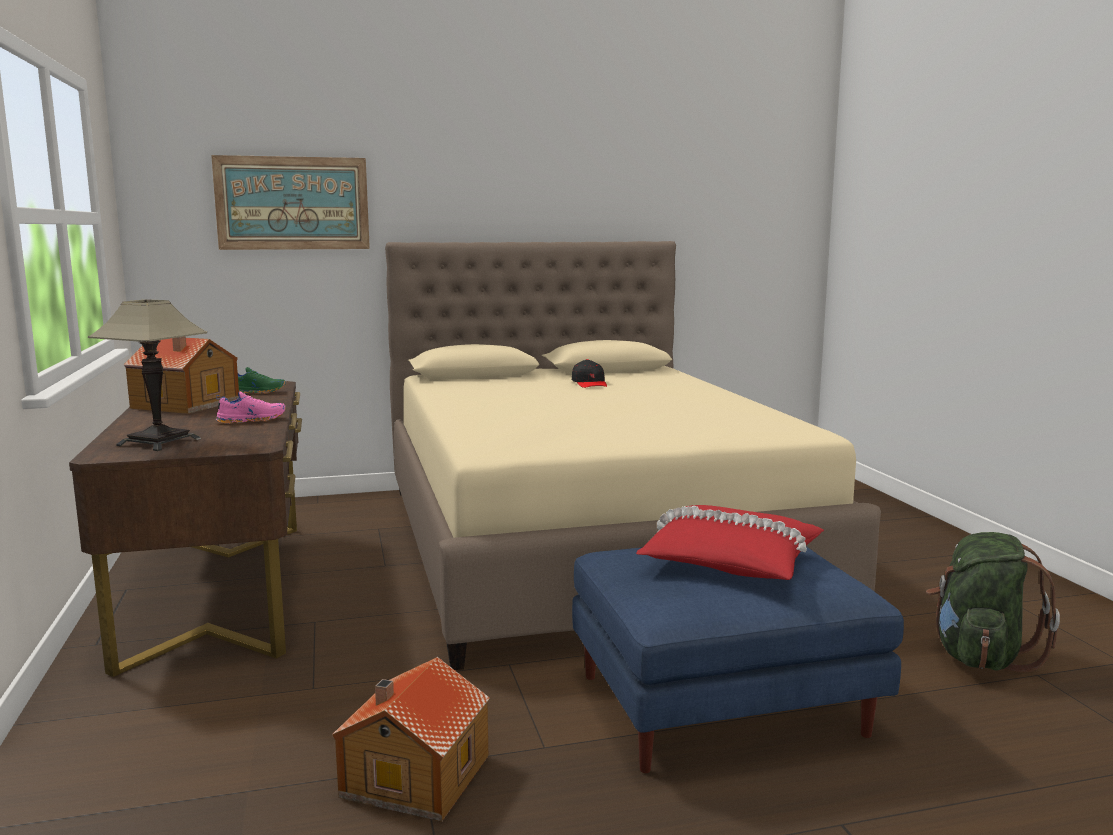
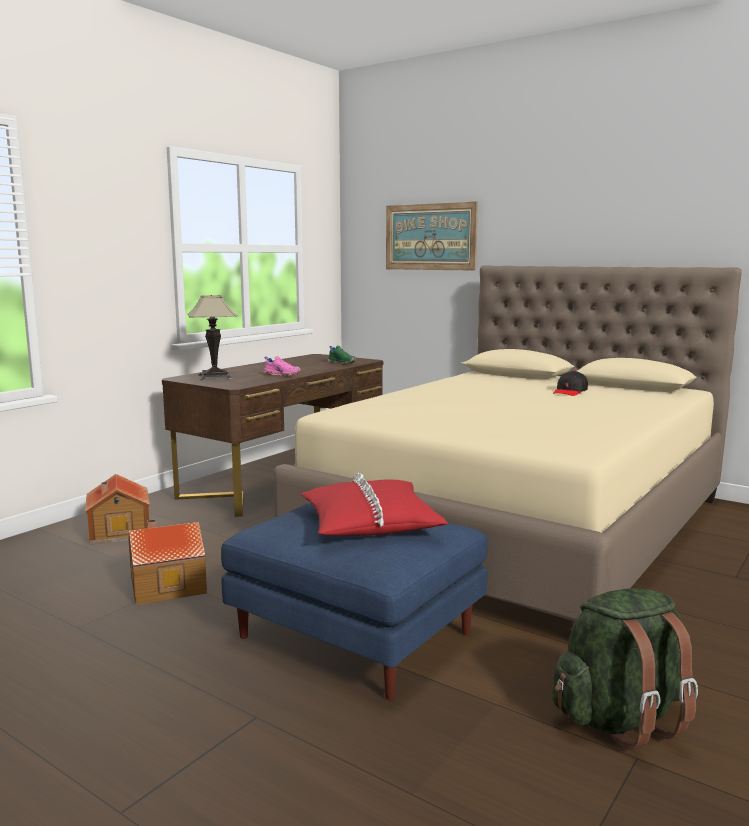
camera: 50 degrees right, 0 degrees up
(185, 404) = (290, 363): toy house -> toy house (118, 531)

